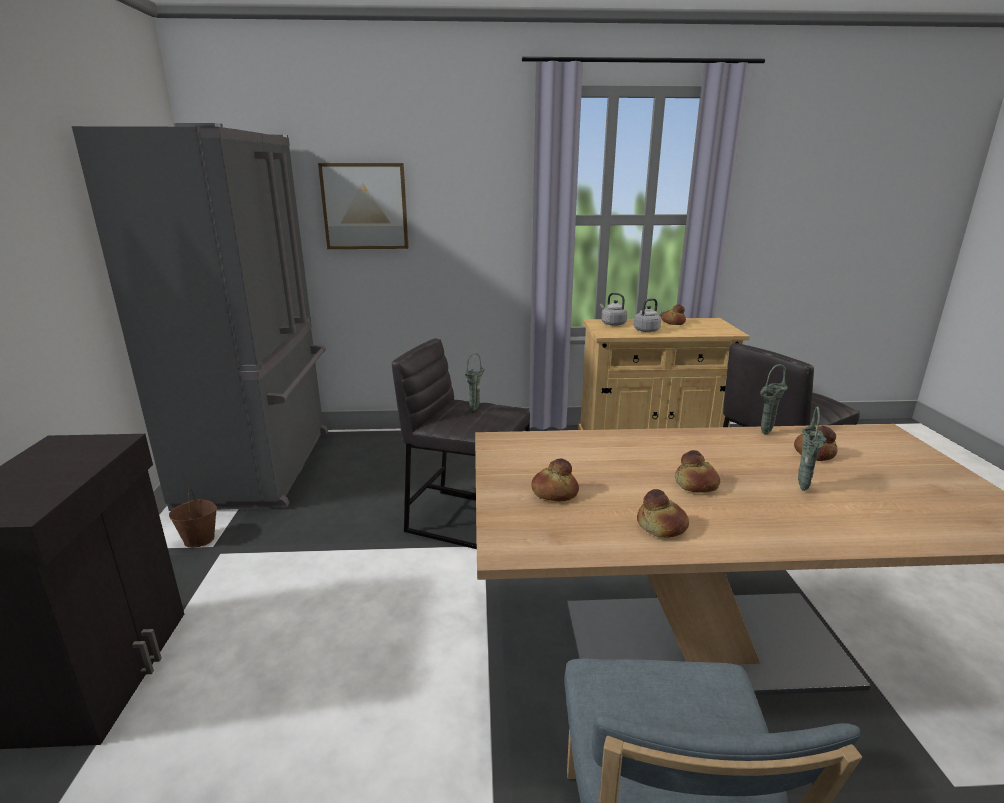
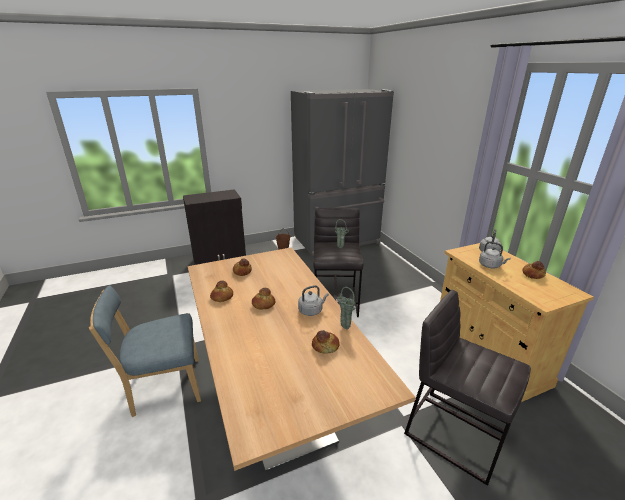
camera: 70 degrees right, 5 degrees up
(365, 206) = (413, 132): picture -> none
(719, 448) = (311, 310): none -> grey kettle
(803, 490) = (271, 338): green vase -> none

